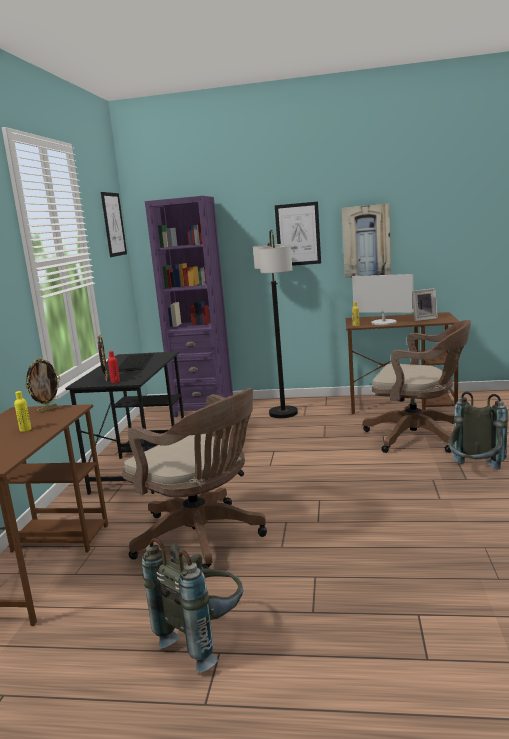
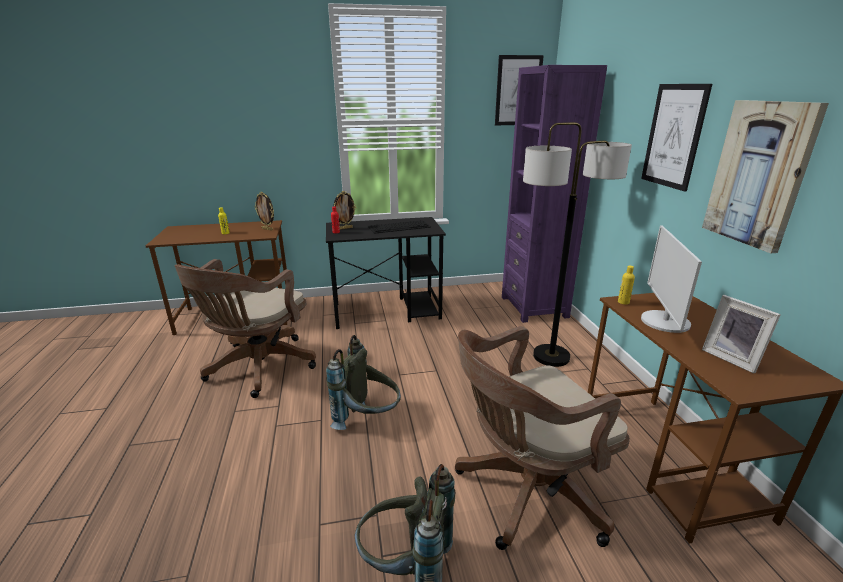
camera: 70 degrees right, 10 degrees up
(204, 638) = (126, 398): grey backpack -> grey backpack (368, 420)
(419, 437) = (526, 492): brown office chair -> brown office chair turned 60 degrees clockwise

